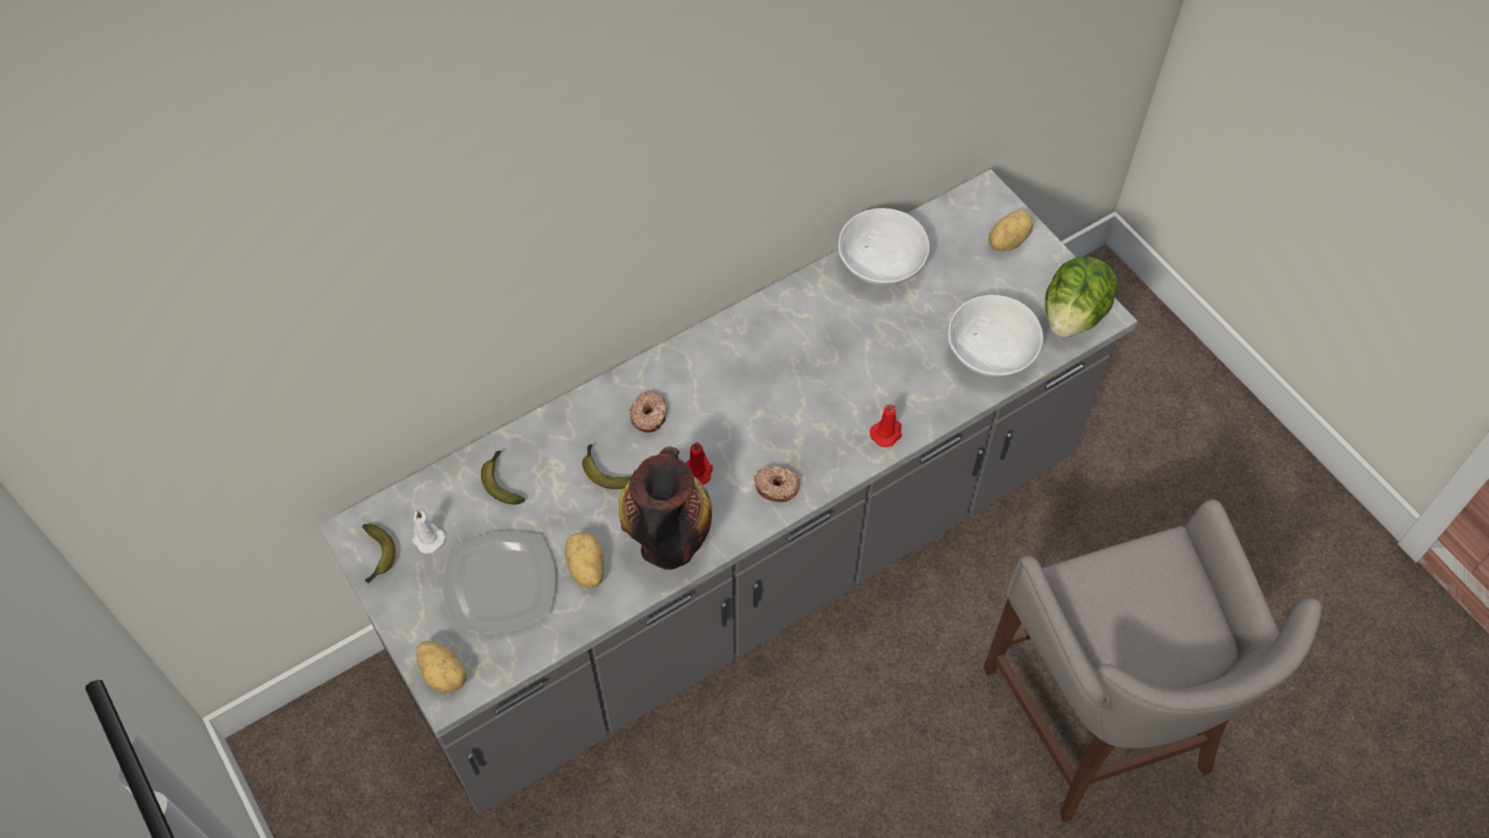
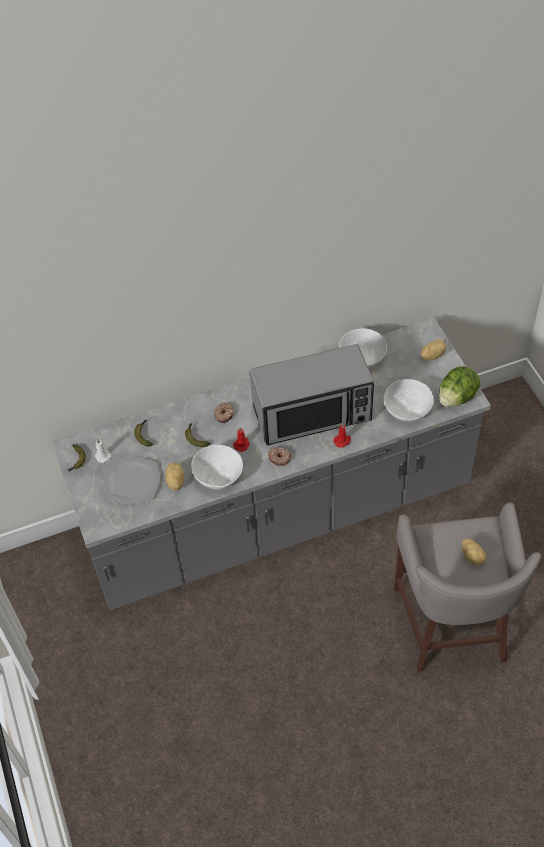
camera: 15 degrees right, 5 degrees down
(444, 673) = (96, 518): potato -> potato (472, 556)
(667, 542) = (218, 476): vase -> white bowl
(817, 388) = (312, 414): none -> microwave

